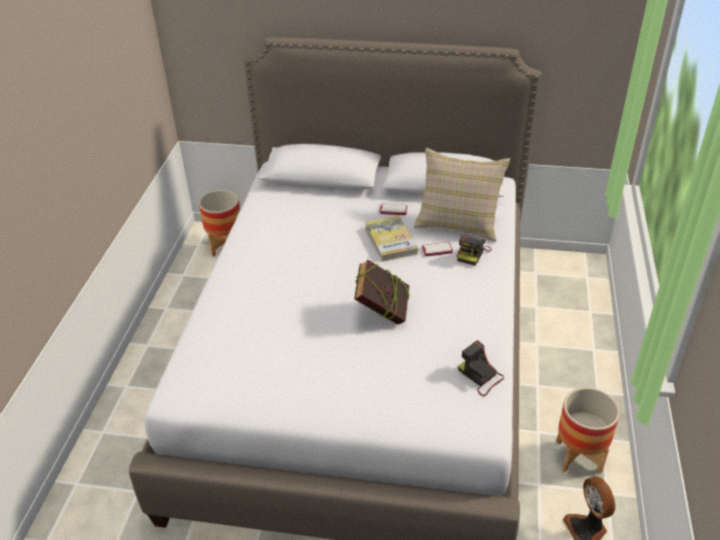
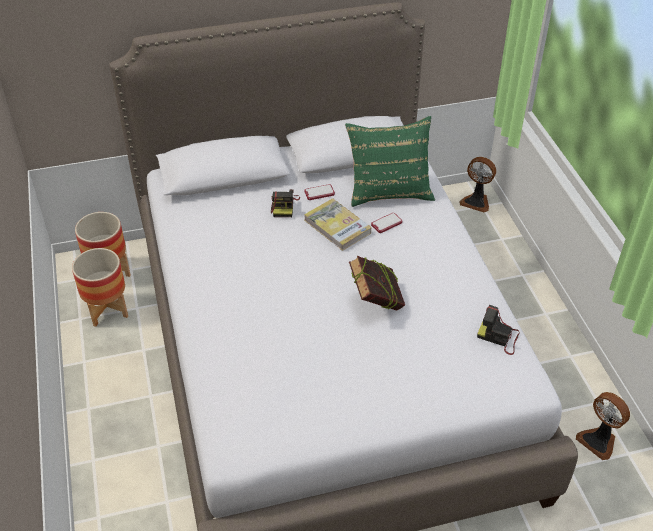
camera: 25 degrees left, 5 degrees up
(458, 222) = (389, 189): beige pillow -> green pillow
(472, 253) = (421, 218): camera -> camera (284, 206)
(579, 456) = (560, 378): planter -> planter (108, 310)
(583, 272) = (476, 201): none -> fan

